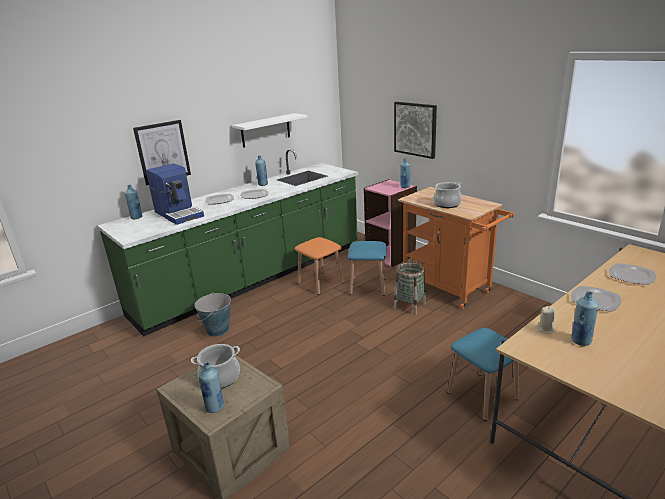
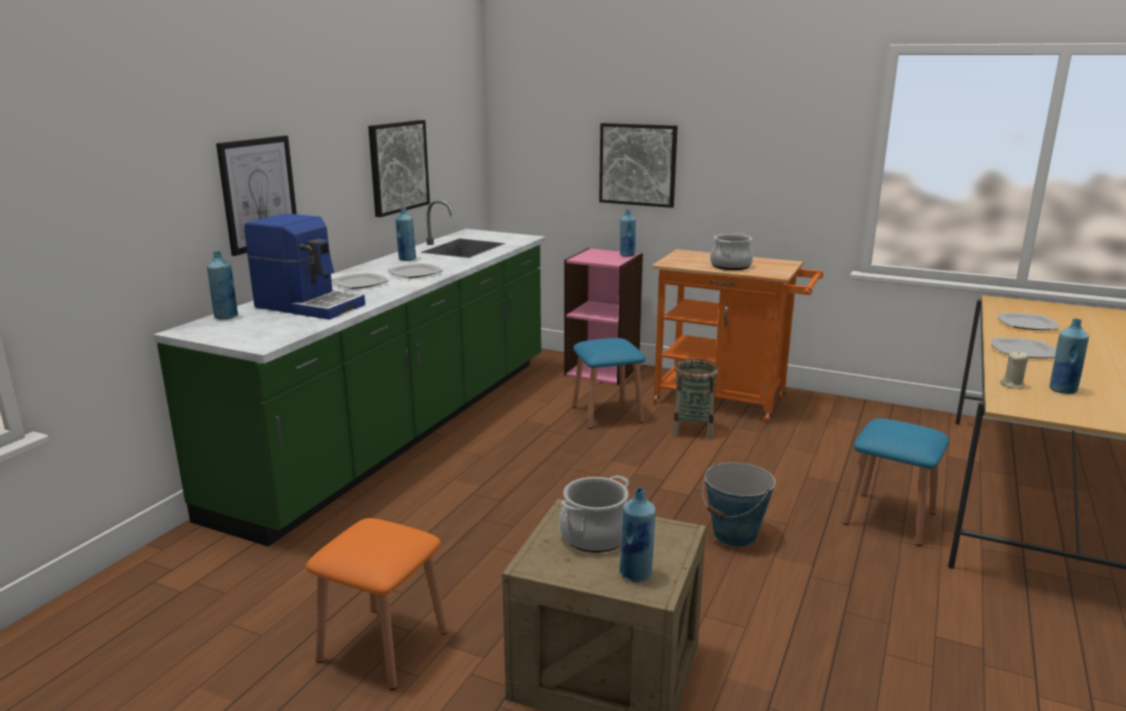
camera: 25 degrees left, 5 degrees down
(218, 330) = (410, 512): bucket -> bucket (735, 535)
(265, 130) = (398, 167): white shelf -> picture
(320, 283) = (526, 419): orange stool -> orange stool (383, 646)

